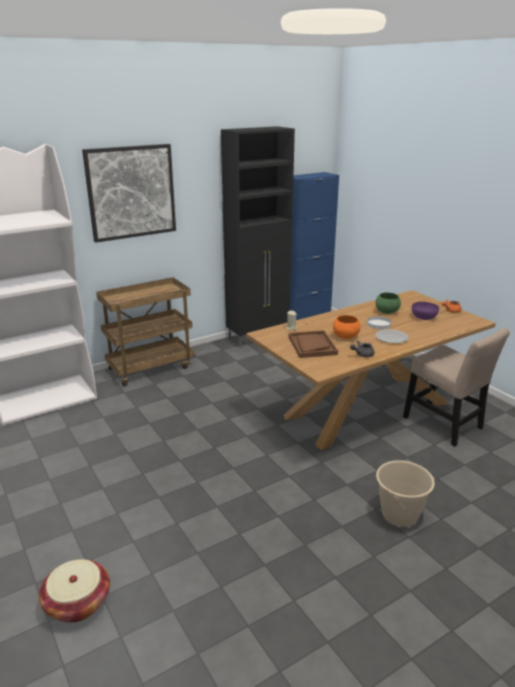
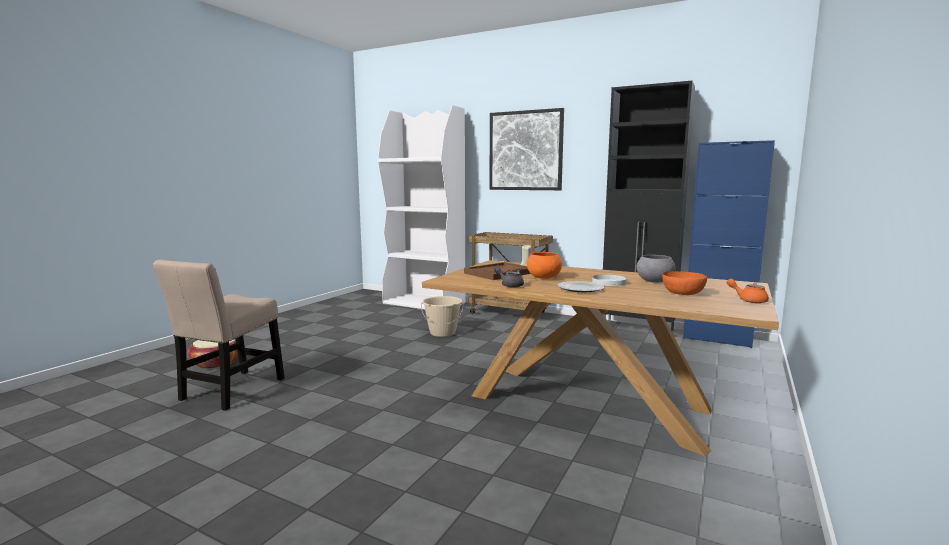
camera: 60 degrees right, 15 degrees down
(386, 312) = (654, 281): green bowl -> grey bowl
(399, 514) = (392, 460): beige bucket -> beige bucket (442, 333)
(423, 317) = (682, 293): purple bowl -> orange bowl
(445, 425) = (637, 461): beige chair -> beige chair (230, 391)

